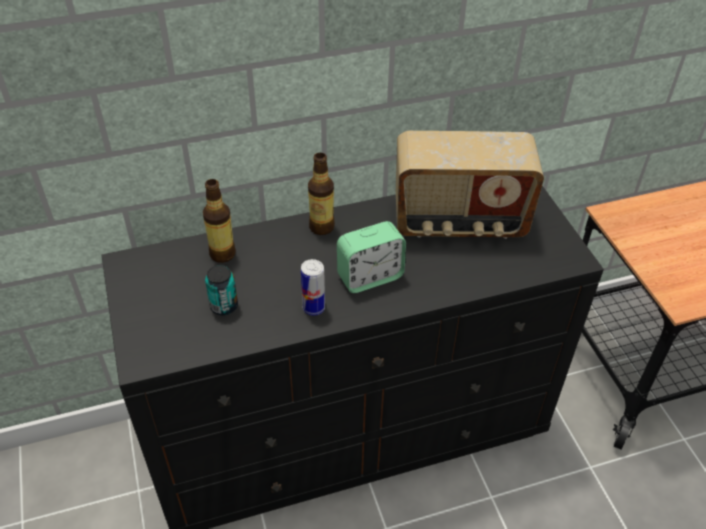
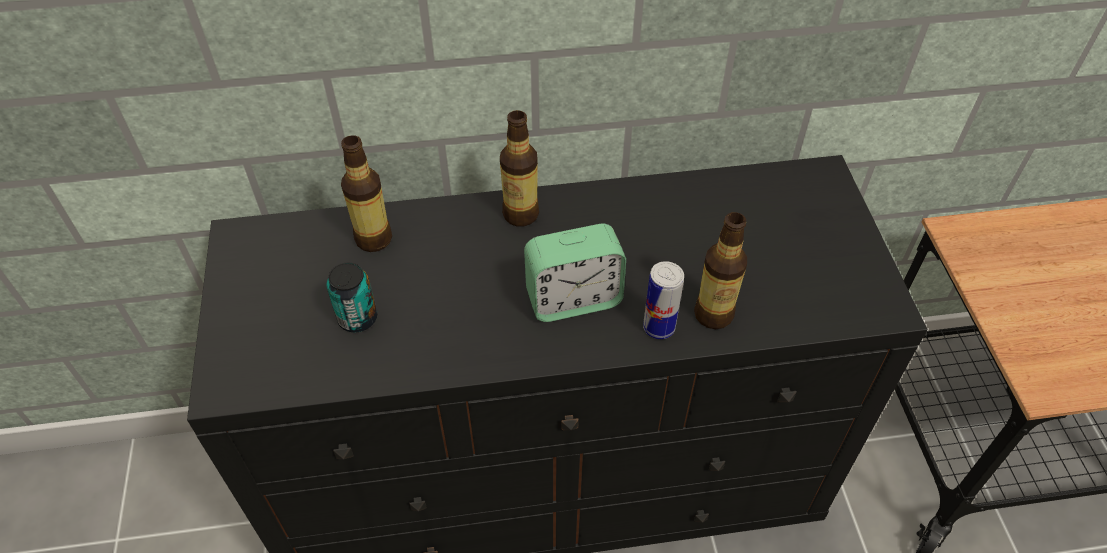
camera: 10 degrees right, 5 degrees up
(313, 308) = (482, 337): can -> can (659, 327)
(459, 222) = (721, 229): radio -> none
(465, 275) = (713, 314): none -> bottle

